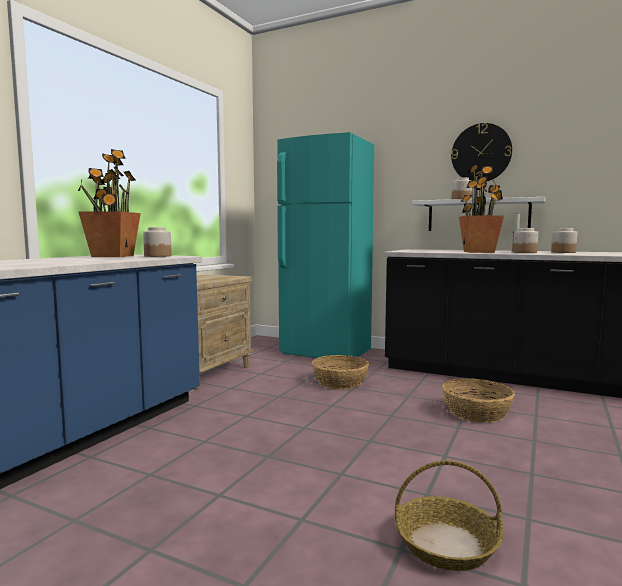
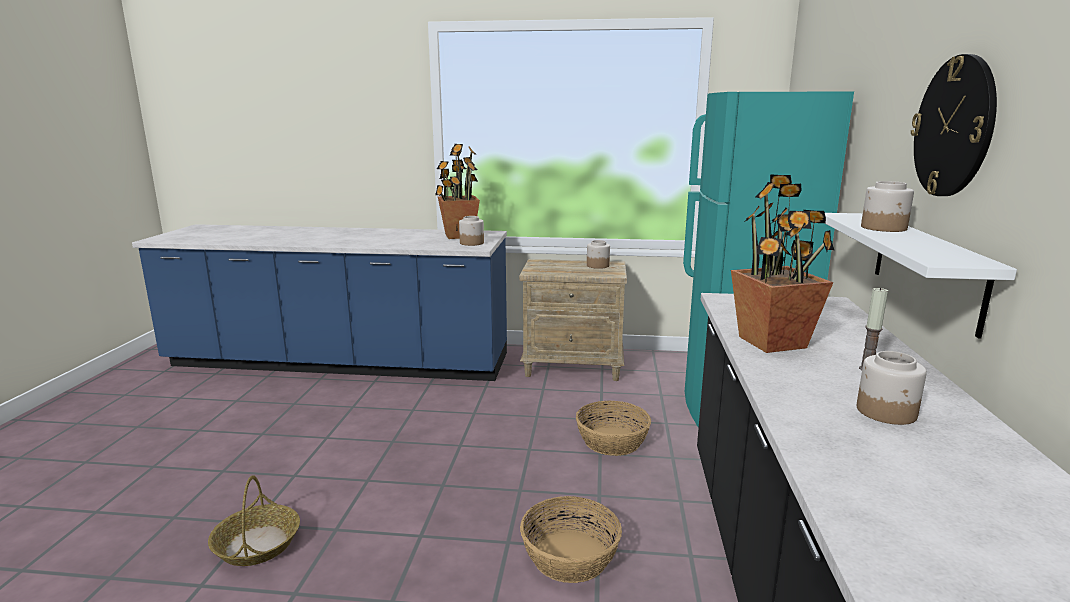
camera: 70 degrees right, 10 degrees up
(524, 252) = (805, 375): jar -> jar (597, 265)

